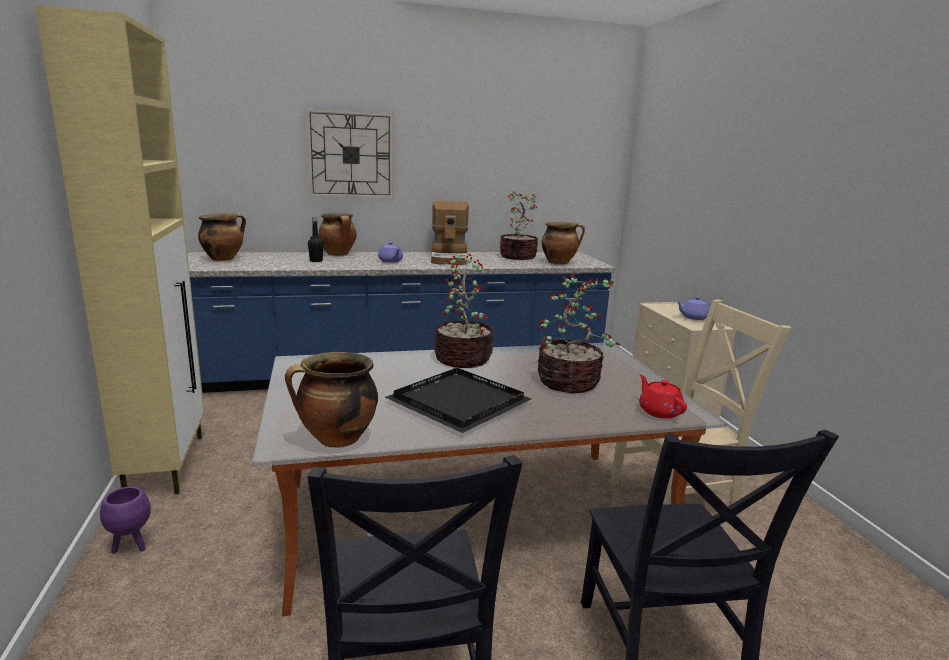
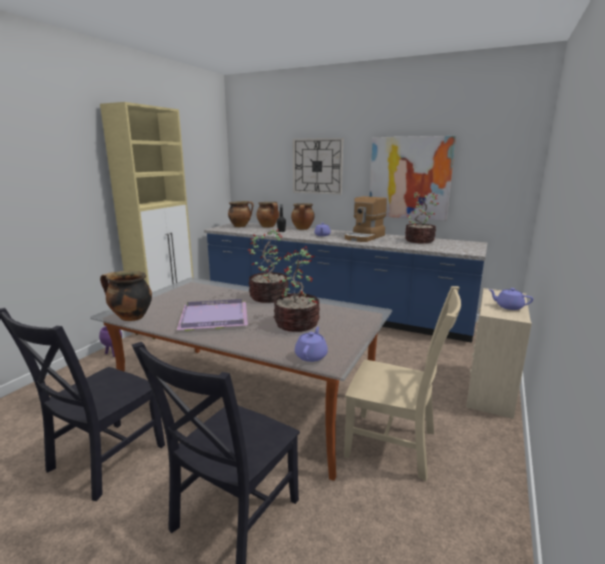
camera: 40 degrees right, 0 degrees up
(458, 401) = (215, 316): black tray -> purple tray
(488, 174) = (409, 178): none -> picture
(559, 263) = (442, 248): cooking pot -> cooking pot (268, 226)
(659, 411) = (311, 355): red teapot -> purple teapot

